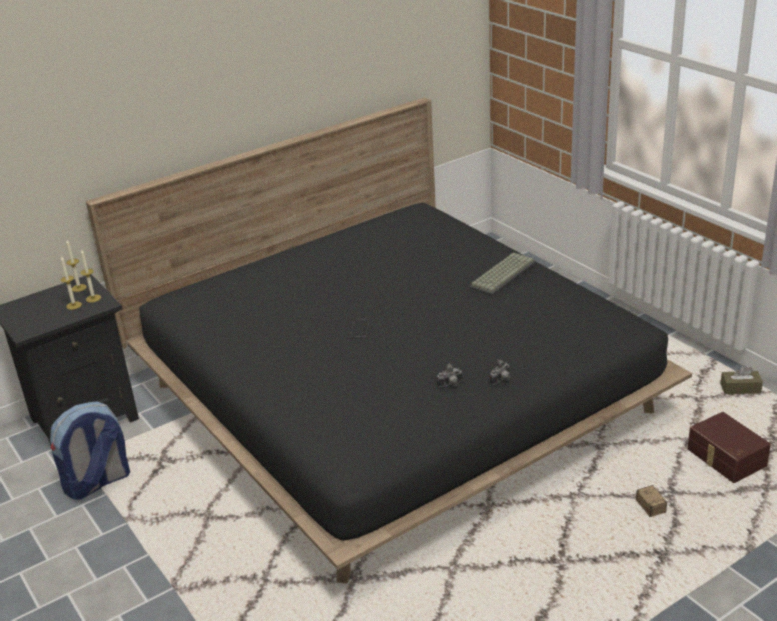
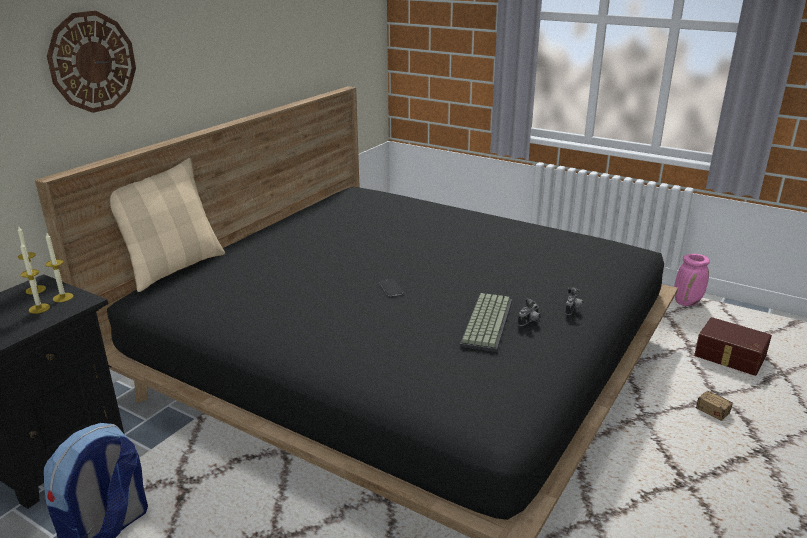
camera: 25 degrees left, 5 degrees down
(139, 103) = (92, 62): none -> wall clock
(203, 276) = (174, 268): none -> beige pillow
(502, 274) = (484, 226): keyboard -> keyboard (485, 322)
(740, 389) = (687, 302): brown tissue box -> pink vase

